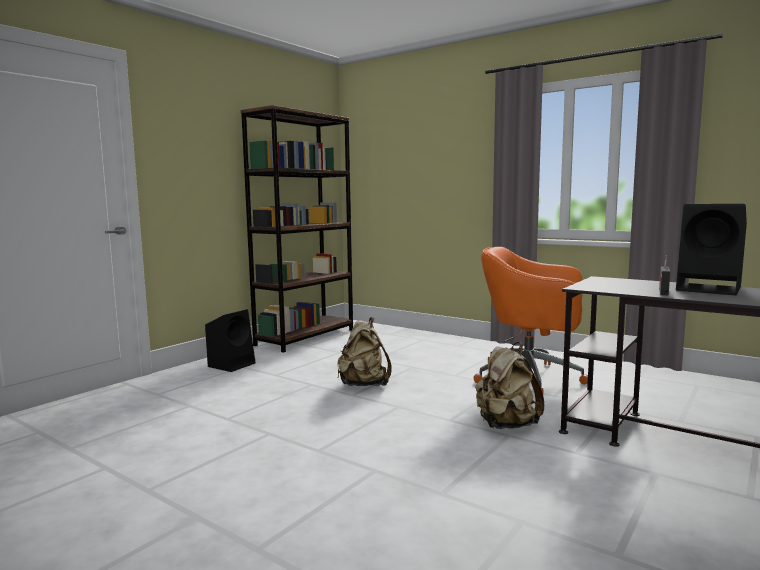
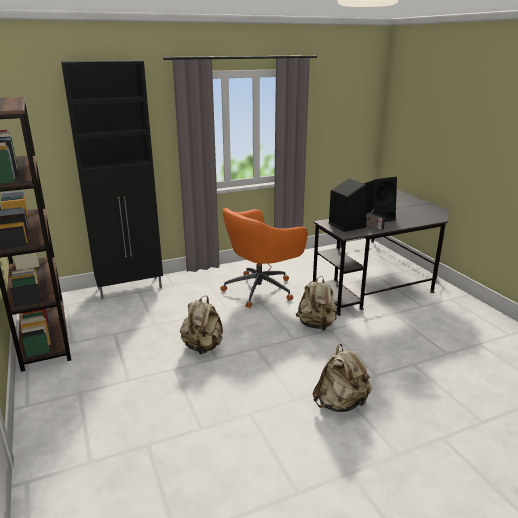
camera: 60 degrees left, 15 degrees up
(232, 364) = (64, 397): black speaker -> black speaker (346, 225)
(339, 480) = (340, 403): none -> beige backpack
(422, 336) = (131, 288): none -> black cabinet

